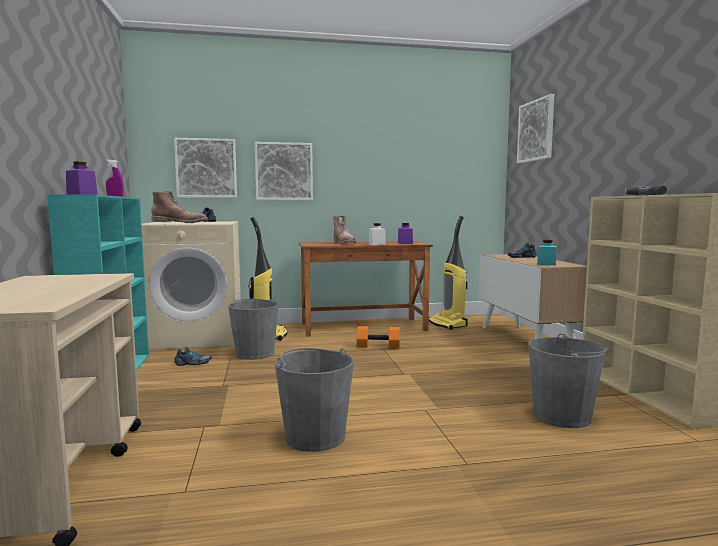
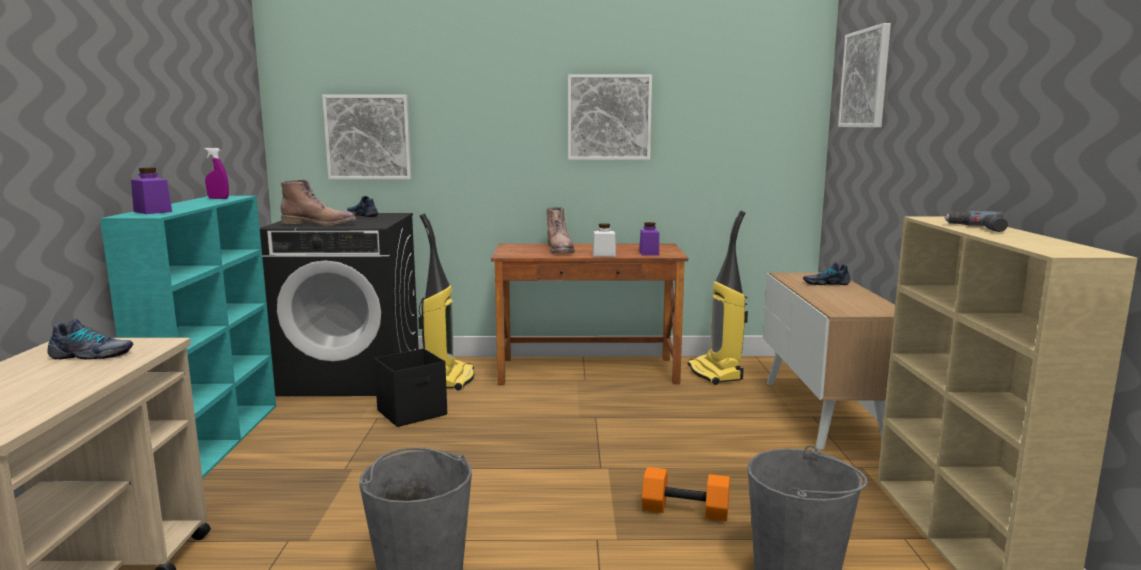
camera: 10 degrees right, 5 degrees up
(193, 363) = (325, 425): shoe -> shoe (91, 355)
(198, 337) = (353, 376): beige washing machine -> black washing machine
(255, 353) = (413, 413): grey bucket -> black storage box
(284, 171) = (478, 140): picture -> picture (609, 117)
(378, 346) = (591, 410): orange dumbbell -> orange dumbbell (686, 510)
(546, 264) = (847, 307): turquoise jar -> none

